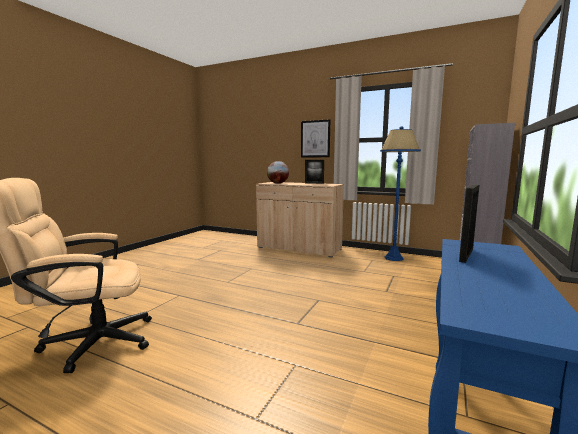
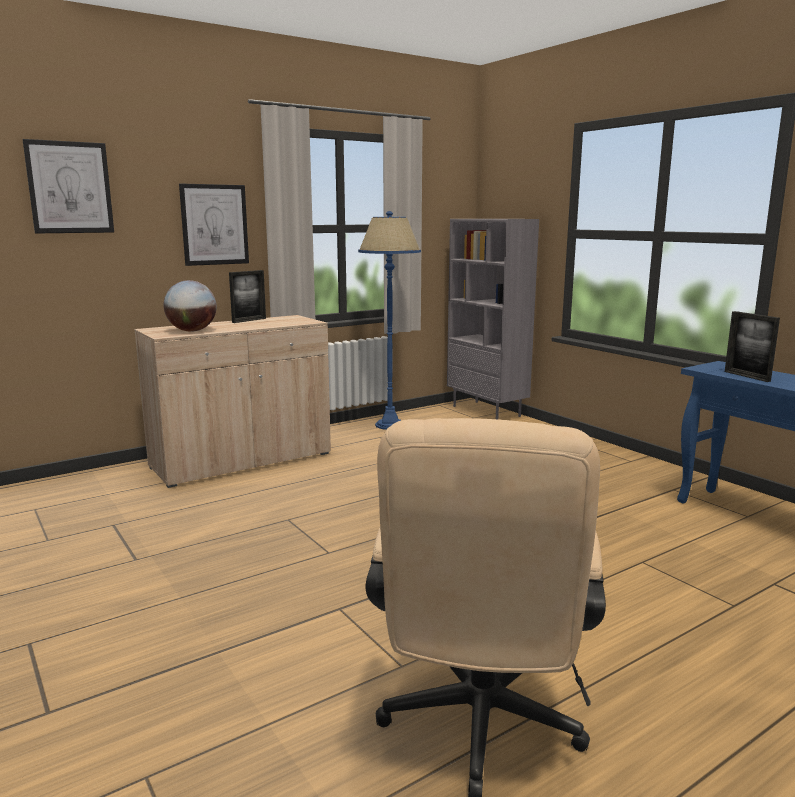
camera: 60 degrees left, 5 degrees up
(263, 126) = (70, 187): none -> picture

